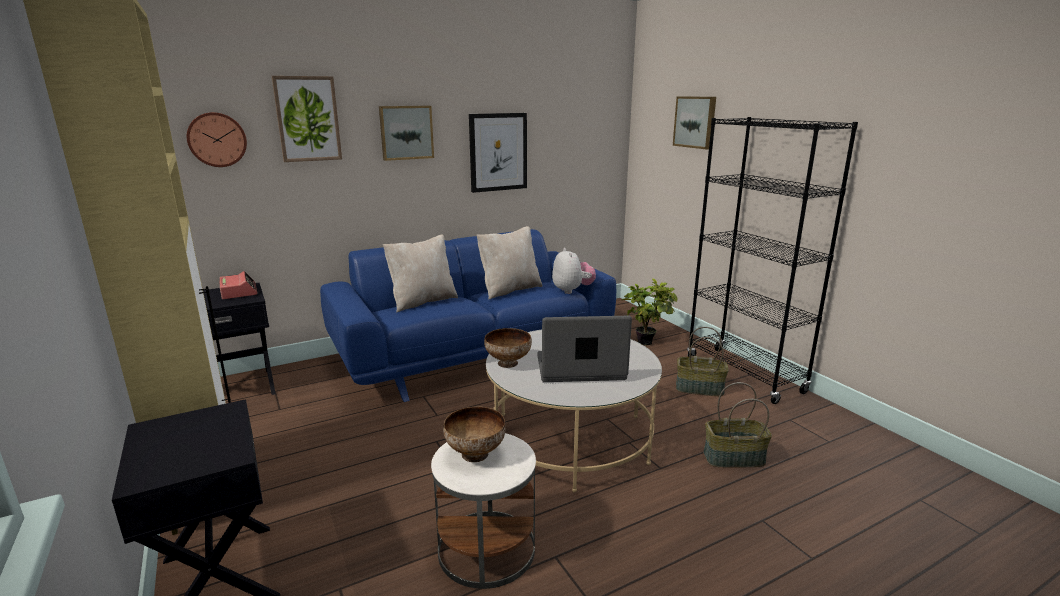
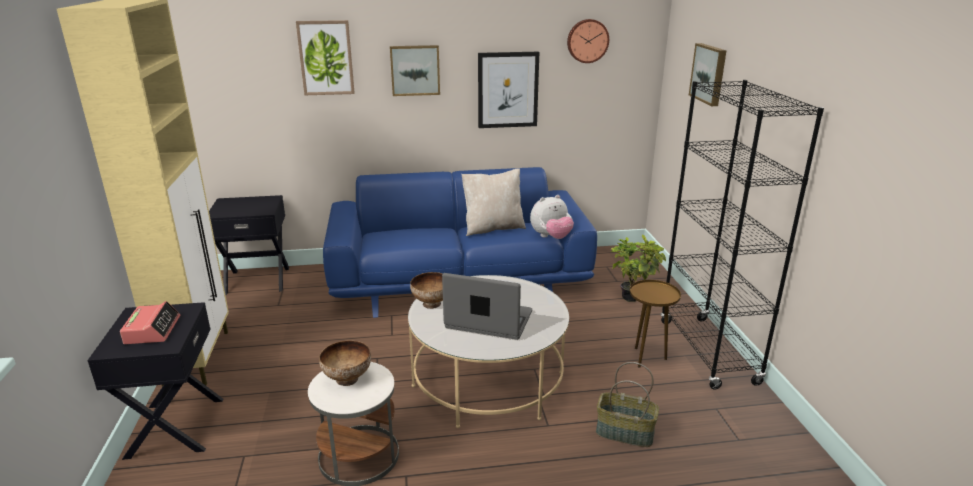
camera: 20 degrees right, 5 degrees up
(217, 139) = (251, 75): wall clock -> wall clock (587, 41)
(239, 291) = (261, 203): alarm clock -> alarm clock (152, 330)
(422, 302) = (409, 229): beige pillow -> none
(572, 290) = (551, 237): plush toy -> plush toy turned 60 degrees clockwise
(699, 389) = (646, 358): basket -> brown side table

